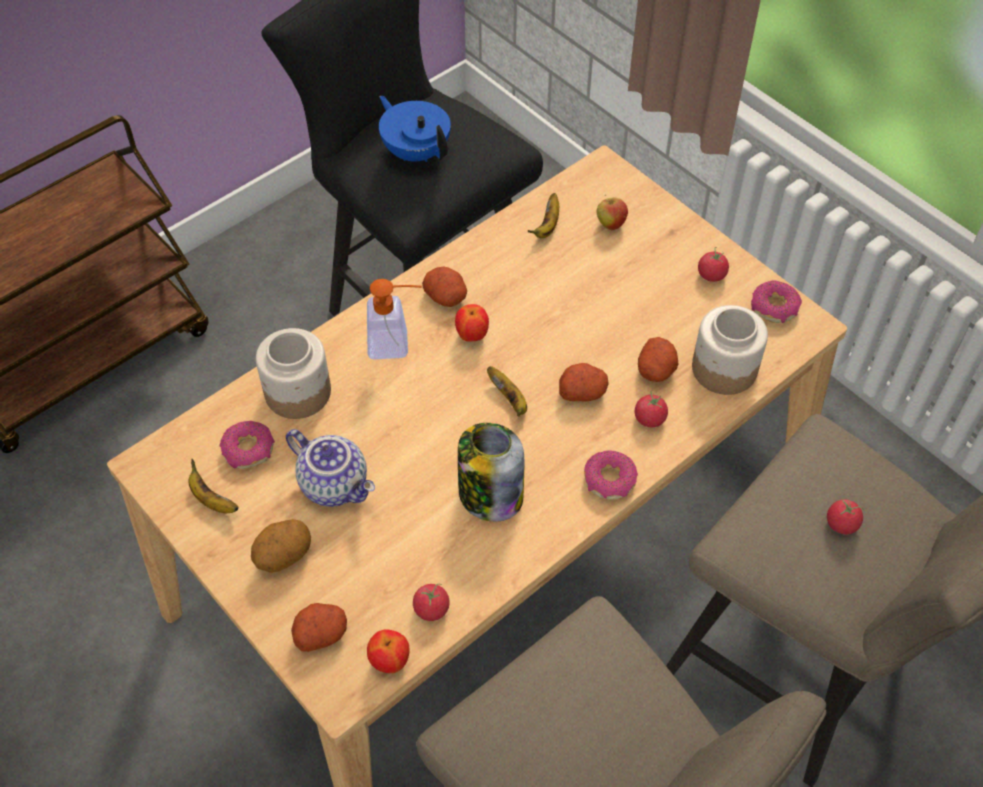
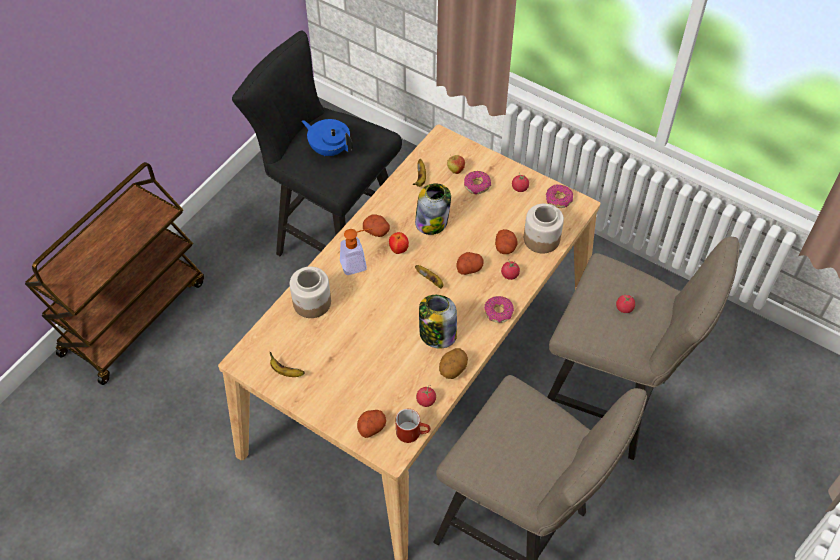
camera: 15 degrees left, 0 degrees up
(249, 450) = (296, 340): donut -> donut (477, 185)
(283, 555) = (336, 392): potato -> potato (452, 369)
(336, 484) = (351, 348): teapot -> none
(389, 661) = (413, 432): apple -> red mug
(543, 300) = (432, 222): none -> jar

